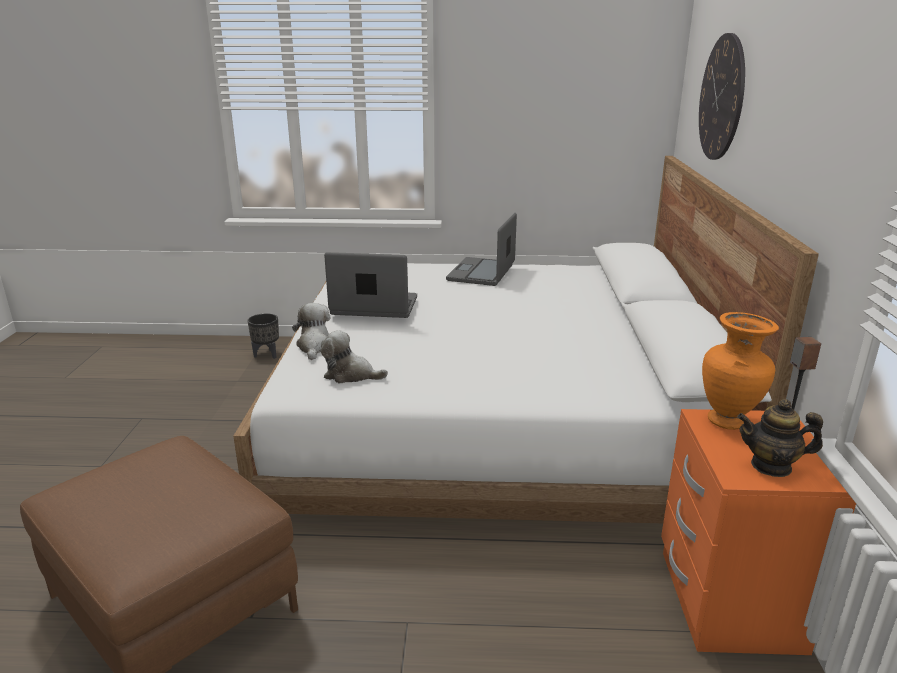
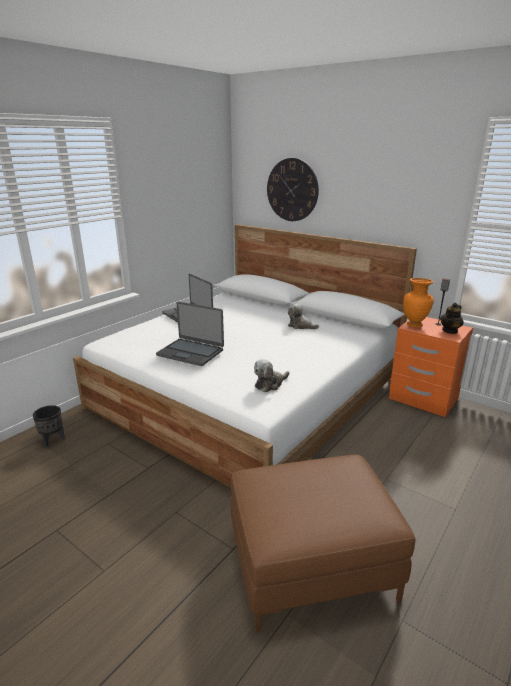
camera: 55 degrees left, 0 degrees up
(315, 346) = (218, 384): plush toy -> plush toy (300, 326)
(374, 307) = (191, 352): laptop -> laptop turned 105 degrees counterclockwise

